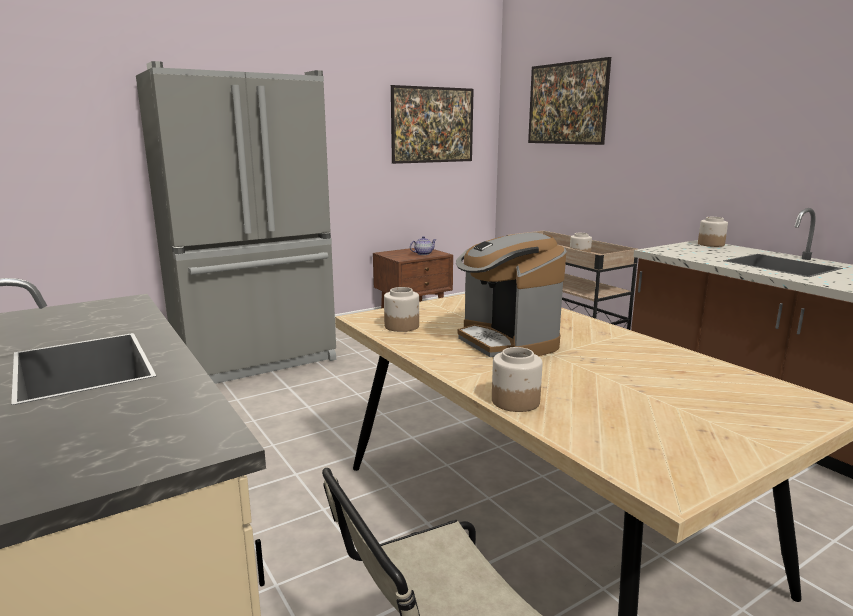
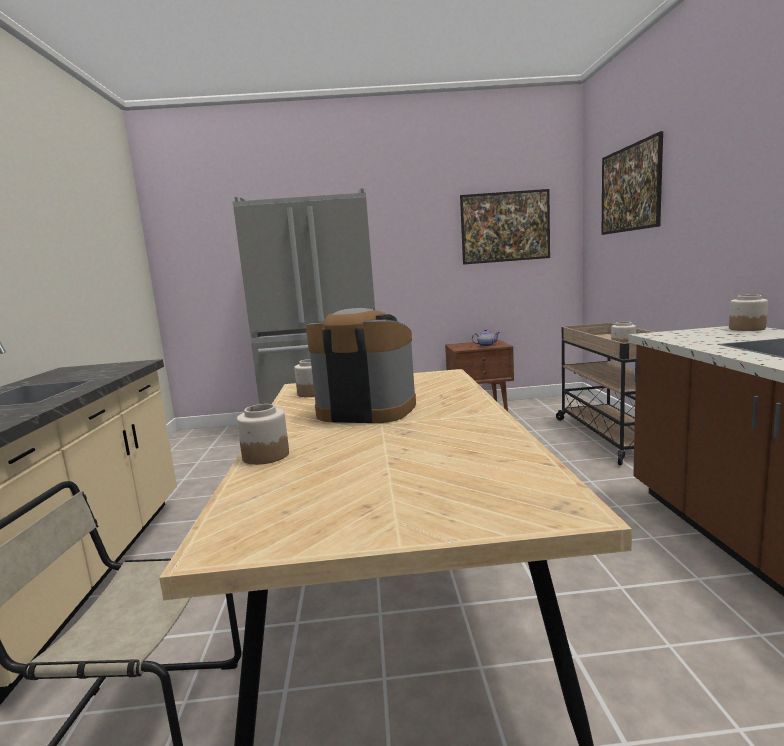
camera: 30 degrees right, 5 degrees down
(507, 341) = (366, 411): coffee machine -> coffee machine turned 105 degrees clockwise

